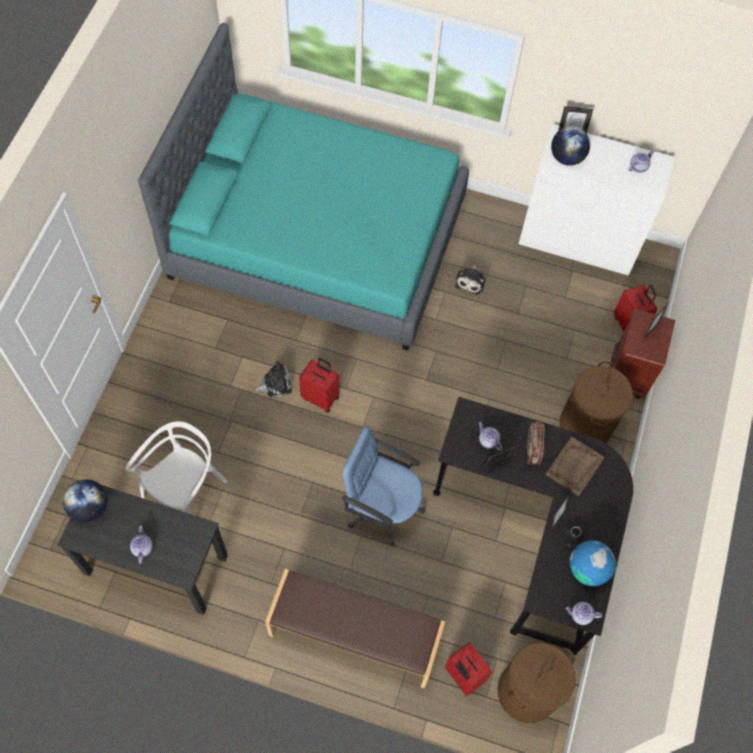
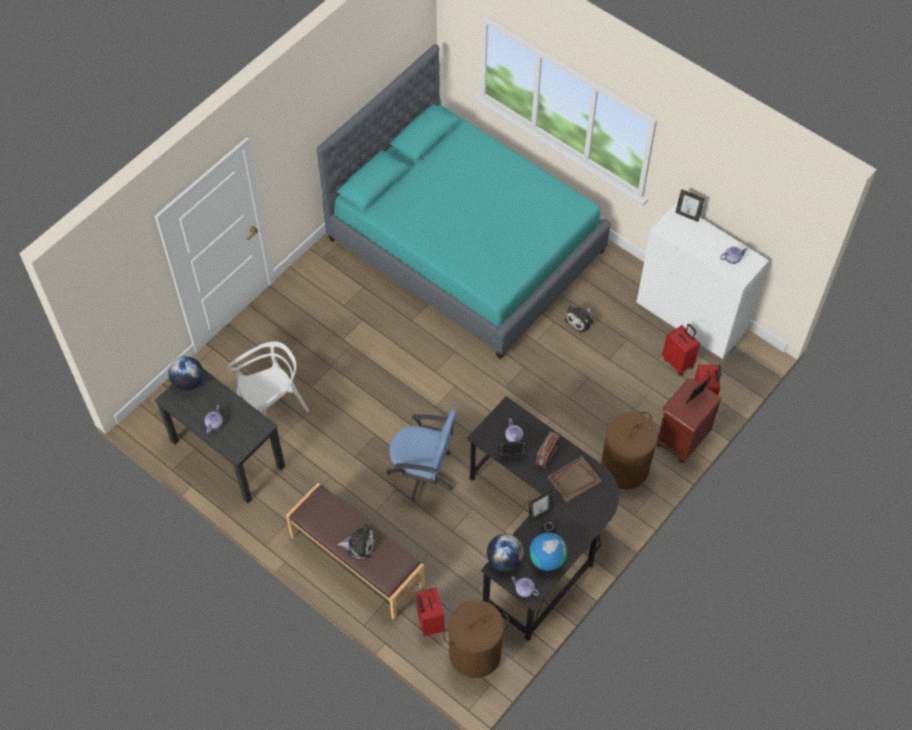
camera: 25 degrees right, 5 degrees down
(275, 383) = (380, 349): plush toy -> plush toy (359, 544)
(321, 397) = (411, 372): red suitcase -> red suitcase (678, 362)
(382, 506) = (423, 473): blue office chair -> blue office chair turned 150 degrees clockwise
(566, 158) = (674, 233): globe -> globe (504, 560)

